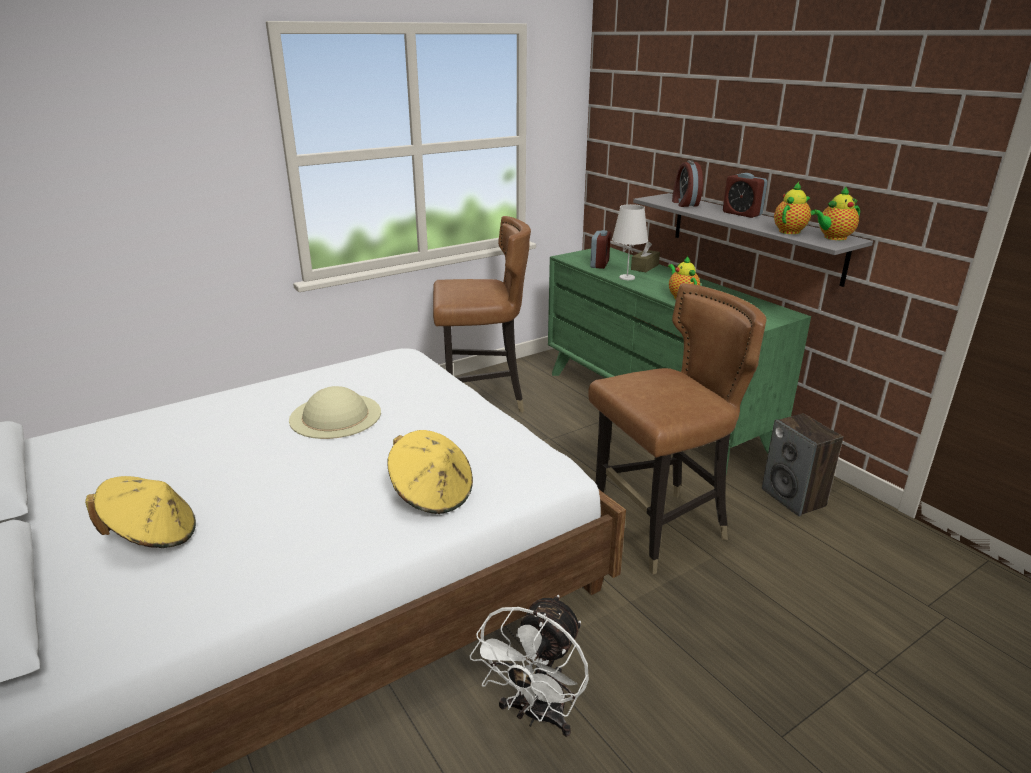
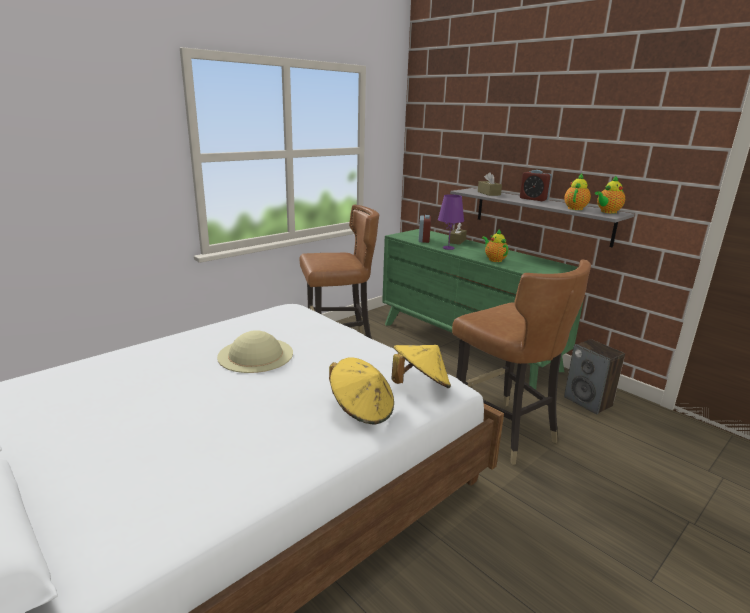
camera: 10 degrees left, 5 degrees down
(153, 536) = (127, 462): yellow hat -> yellow hat (420, 385)
(536, 715) = (461, 588): white fan -> none
(626, 277) = (448, 248): white table lamp -> purple table lamp
(659, 529) = (503, 432): brown chair -> brown chair turned 90 degrees clockwise
(684, 203) = (488, 193): alarm clock -> brown tissue box

